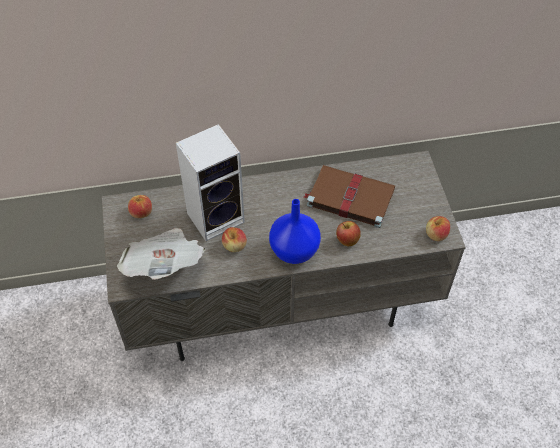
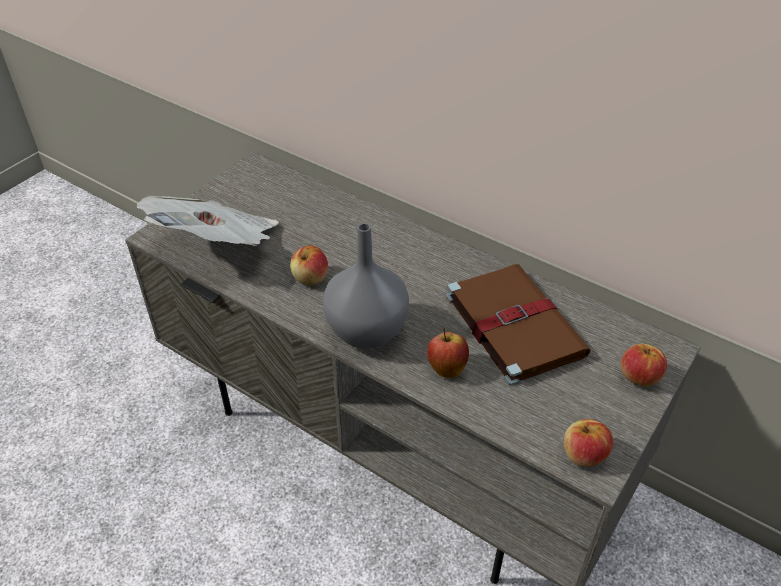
camera: 45 degrees right, 10 degrees down
(141, 212) = (266, 186): apple -> apple (639, 376)
(217, 216) = (332, 238): speaker -> none
(293, 252) = (365, 331): blue vase -> grey vase

